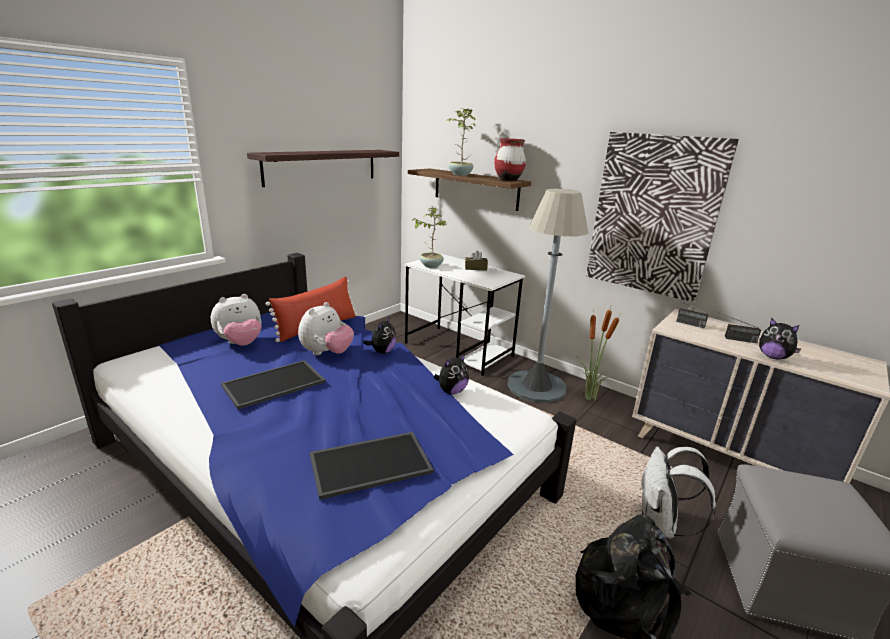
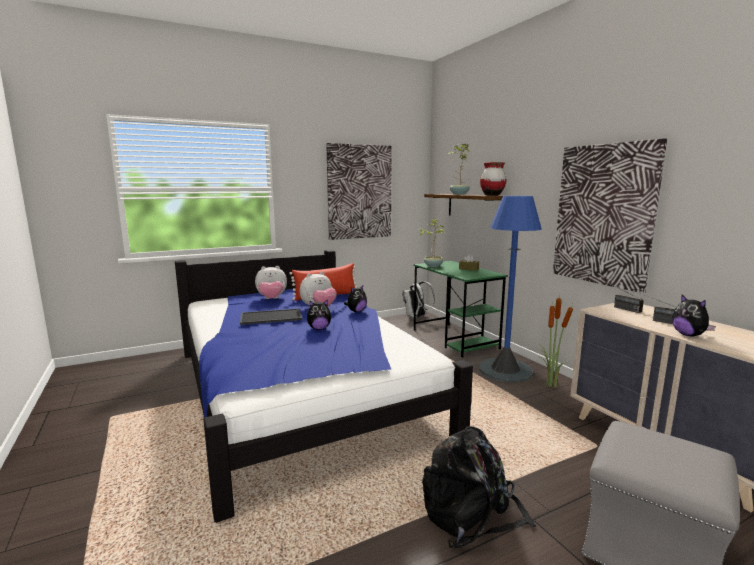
camera: 25 degrees right, 10 degrees down
(322, 166) = (359, 192): shelf -> picture
(371, 462) = (290, 356): tray -> none
(451, 391) = (385, 336): plush toy -> plush toy (319, 328)
(459, 350) = (455, 339): white desk -> green desk
(536, 386) = (505, 370): grey floor lamp -> blue floor lamp
(660, 525) = (546, 478): white backpack -> white backpack (416, 317)

